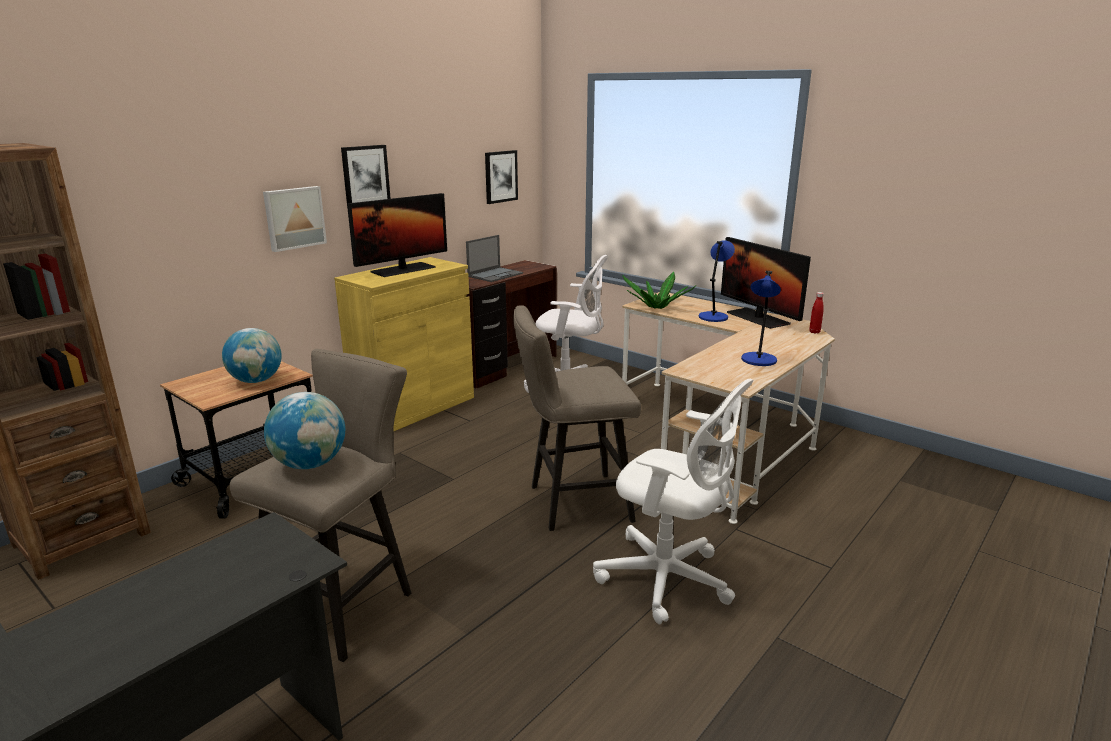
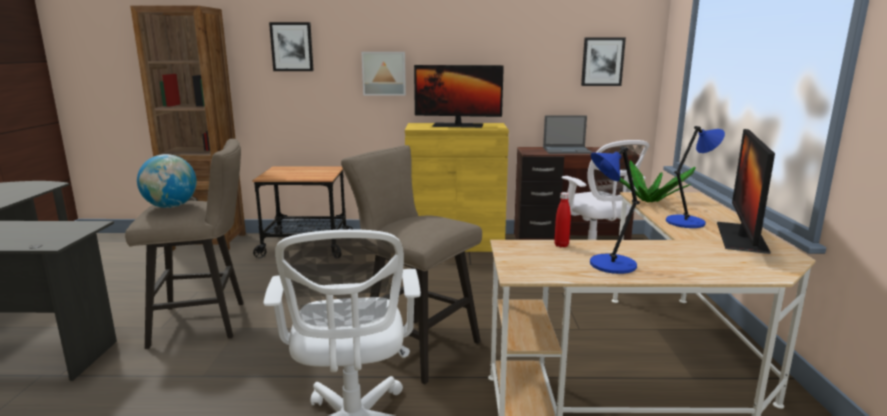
camera: 50 degrees right, 5 degrees down
(256, 381) = (304, 175): globe -> none
(365, 176) = (450, 48): picture -> picture (292, 47)
(814, 332) = (780, 269): red bottle -> red bottle (561, 245)

